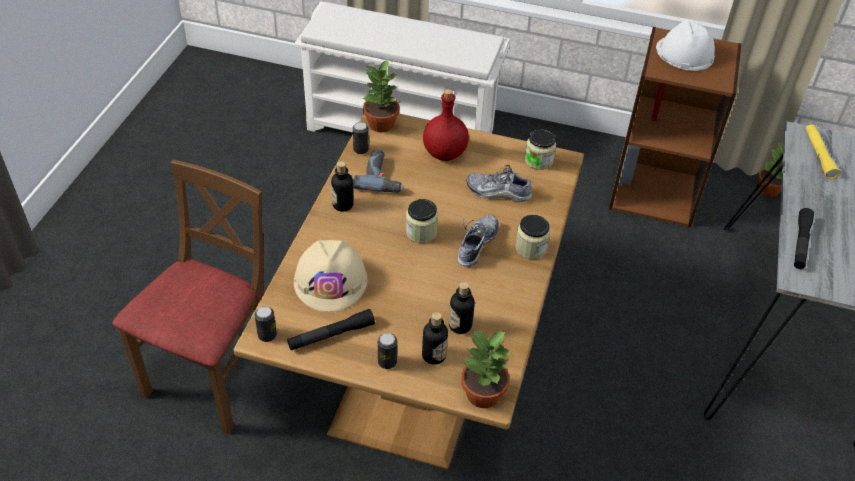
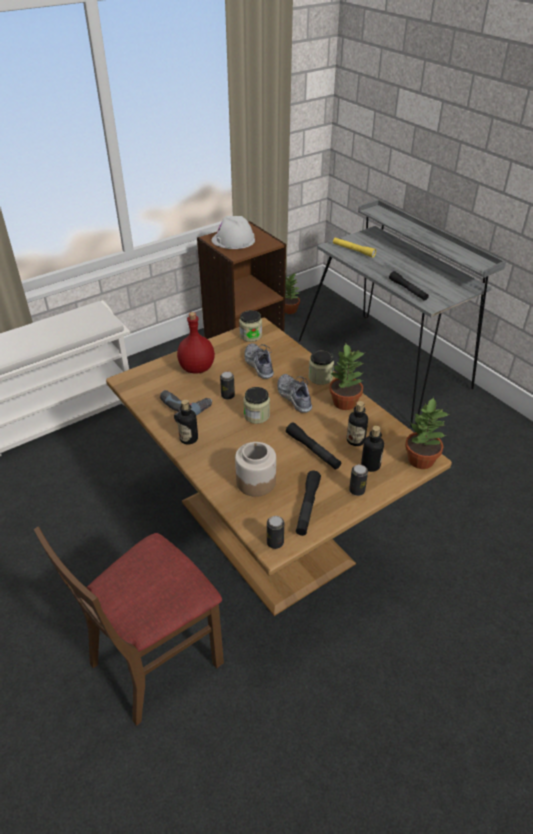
camera: 50 degrees left, 5 degrees down
(214, 375) = (155, 660): brown chair -> brown chair turned 105 degrees counterclockwise
(331, 281) = (256, 481): beige hard hat -> jar
(361, 150) = (145, 403): can -> can (228, 396)
(380, 124) = (132, 381): potted plant -> potted plant (344, 403)
(412, 299) = (313, 450): none -> black flashlight
(498, 192) = (258, 365): shoe -> shoe turned 105 degrees clockwise

